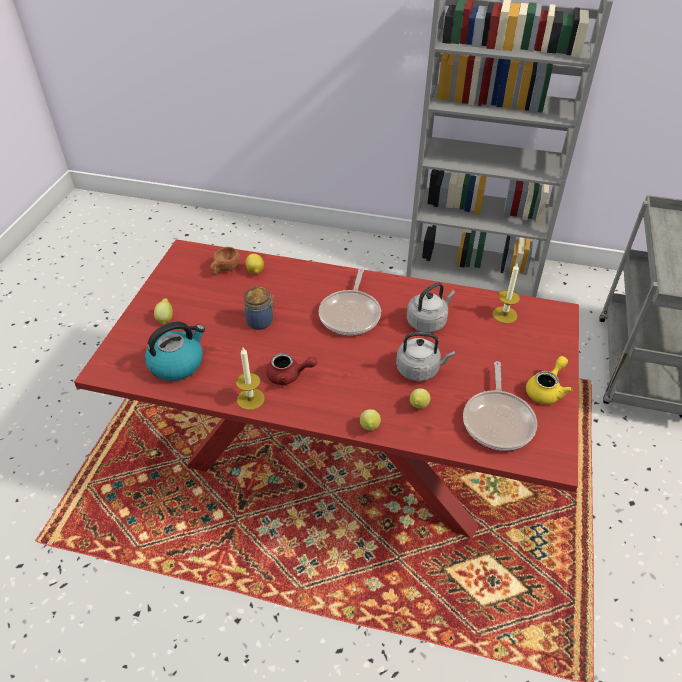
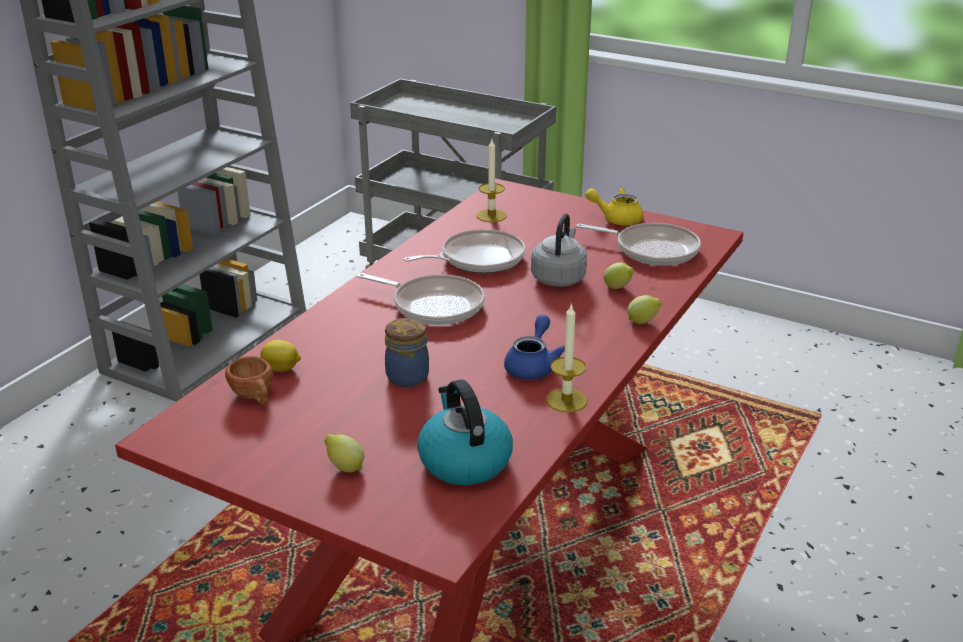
camera: 75 degrees left, 15 degrees down
(289, 376) = (533, 365): red teapot -> blue teapot
(428, 321) = (478, 259): grey kettle -> frying pan
(546, 390) = (616, 219): yellow teapot -> yellow teapot turned 45 degrees counterclockwise

